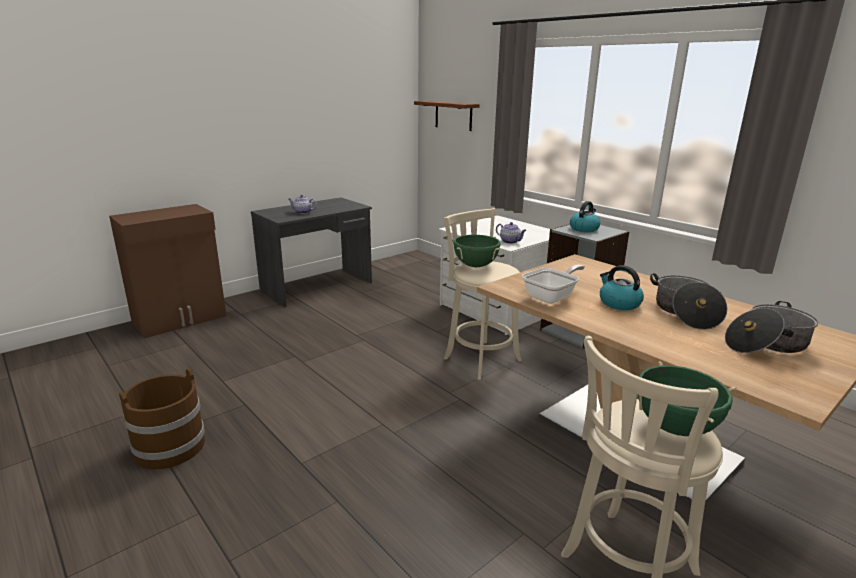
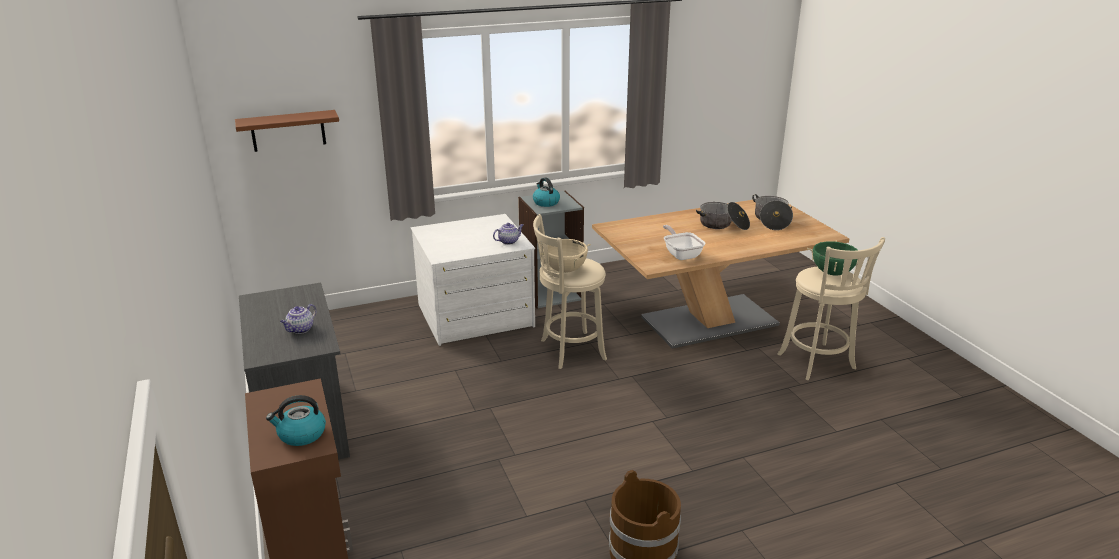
camera: 70 degrees left, 5 degrees up
(475, 266) = (565, 270): green cooking pot -> beige cooking pot
(618, 303) = (701, 238): kettle -> kettle (301, 434)

